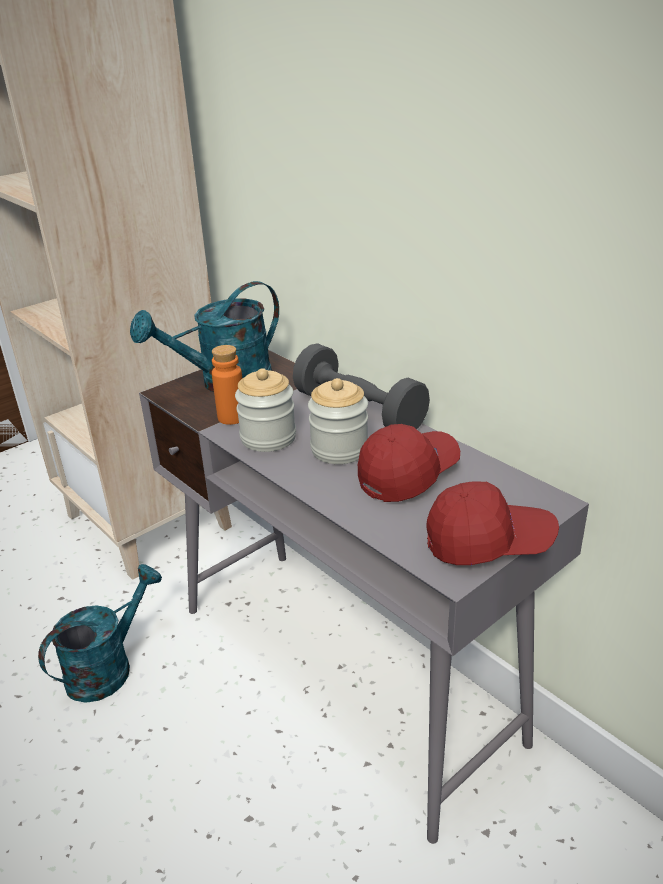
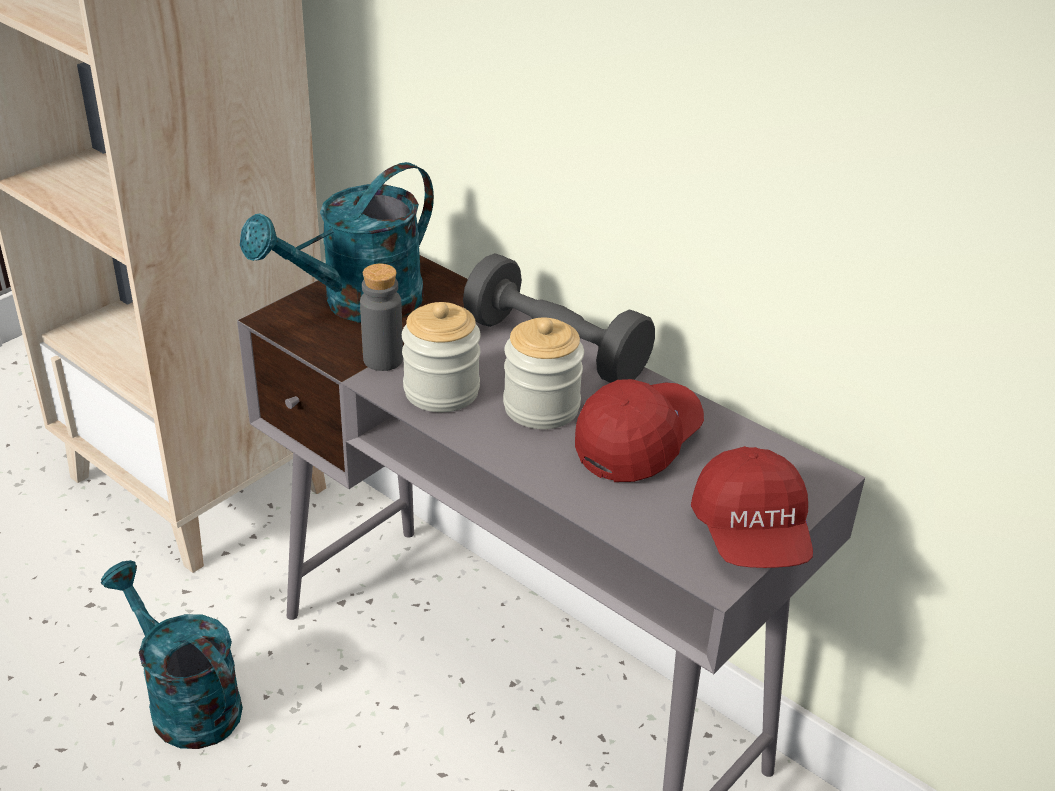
camera: 10 degrees left, 5 degrees up
(108, 667) = (185, 701): turquoise watering can -> turquoise watering can turned 75 degrees counterclockwise
(232, 417) = (383, 359): orange bottle -> grey bottle
(488, 543) = (751, 534): red cap -> red cap turned 90 degrees clockwise

